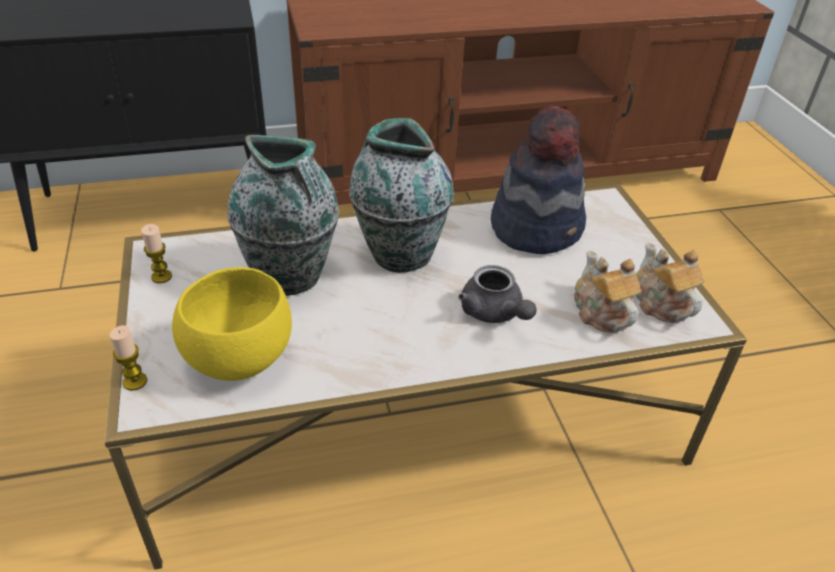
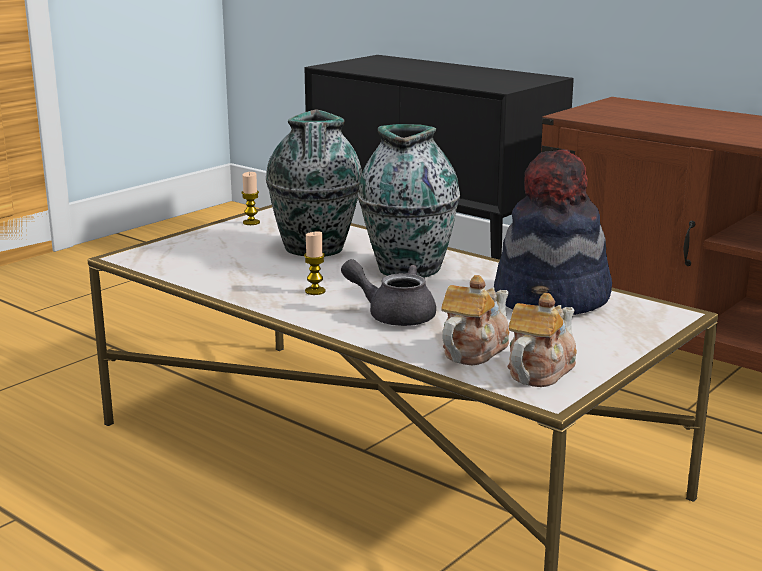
camera: 55 degrees right, 20 degrees down
(135, 381) = (145, 248): candle -> candle (315, 291)
(236, 359) = (204, 262): yellow bowl -> none
(494, 313) = (393, 315): grey teapot -> grey teapot turned 90 degrees clockwise

